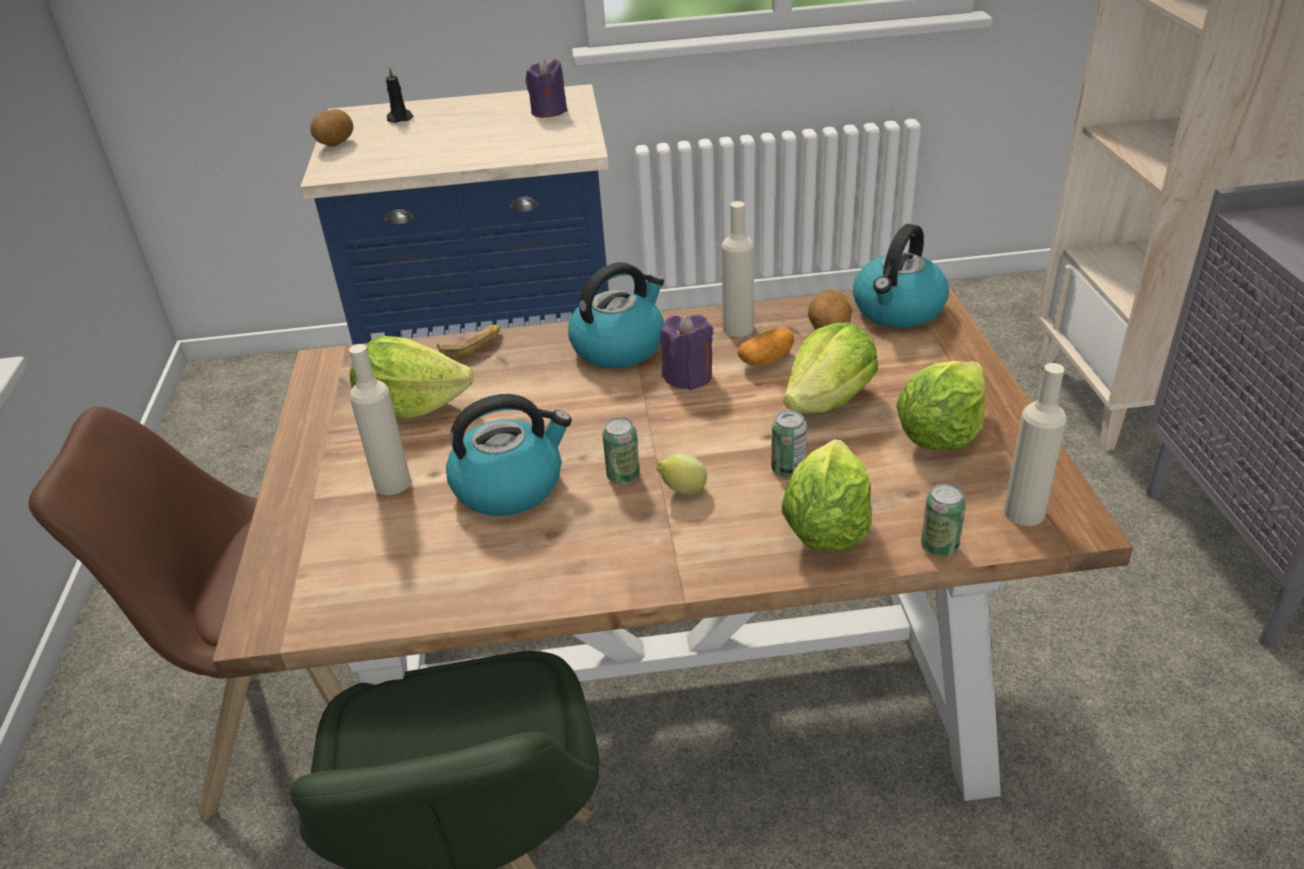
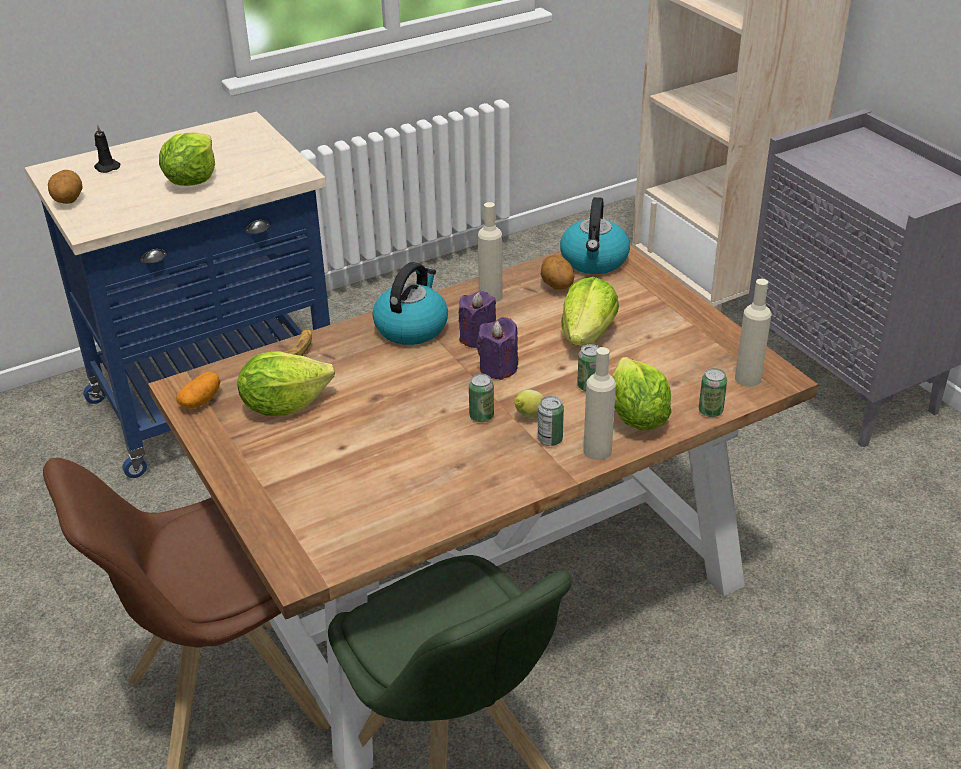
camera: 25 degrees left, 0 degrees up
(392, 483) = (316, 461): beige bottle -> beige bottle (597, 451)
(510, 485) = (405, 442): kettle -> none
(549, 112) = (241, 143): purple candle -> purple candle (498, 368)
(688, 529) = (550, 439): none -> can
(766, 360) = (526, 315): potato -> potato (201, 401)
(939, 434) = (671, 341): lettuce -> lettuce (192, 180)

